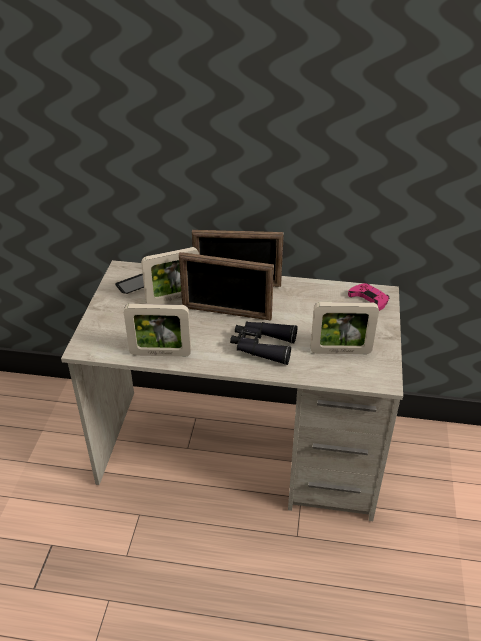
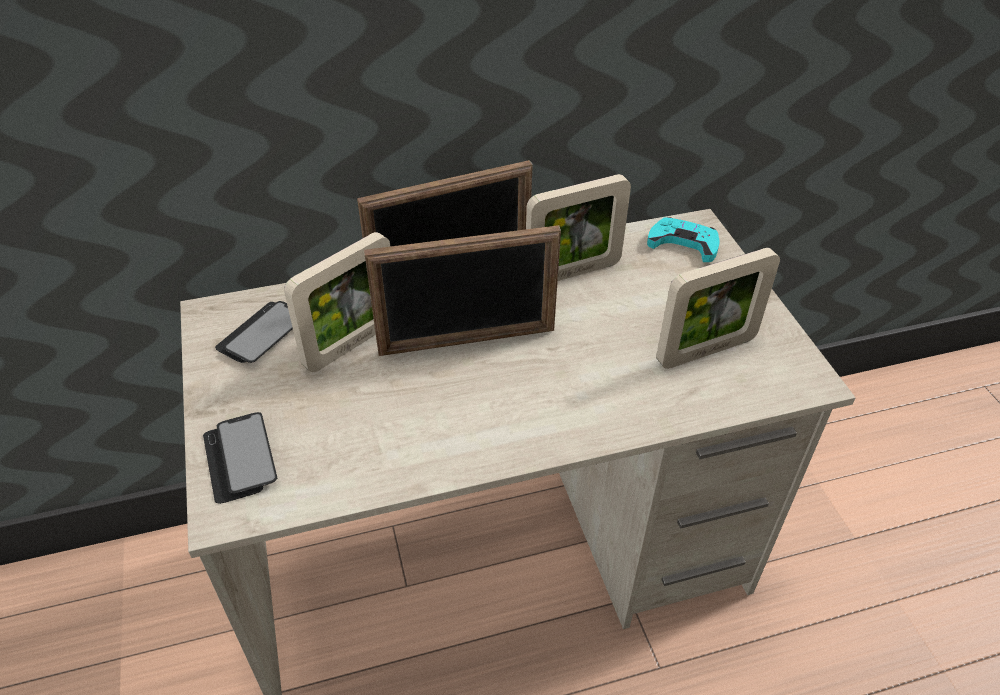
camera: 25 degrees left, 5 degrees up
(99, 330) = (240, 459): none -> phone
(160, 353) = (395, 466): picture frame -> picture frame (572, 272)
(262, 346) = (573, 385): black binoculars -> none
(369, 299) = (683, 243): pink game controller -> turquoise game controller

